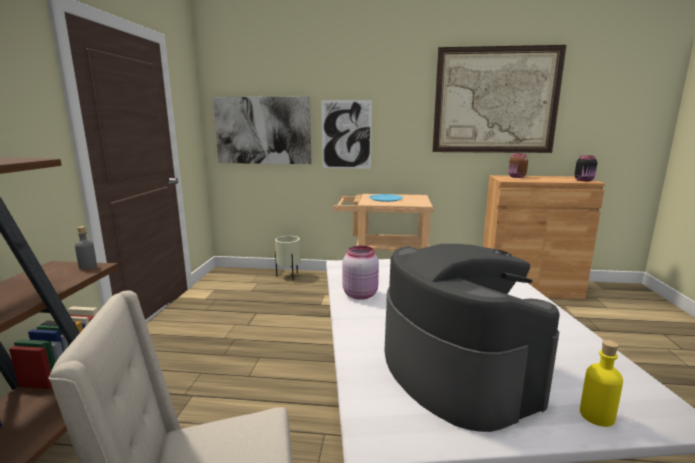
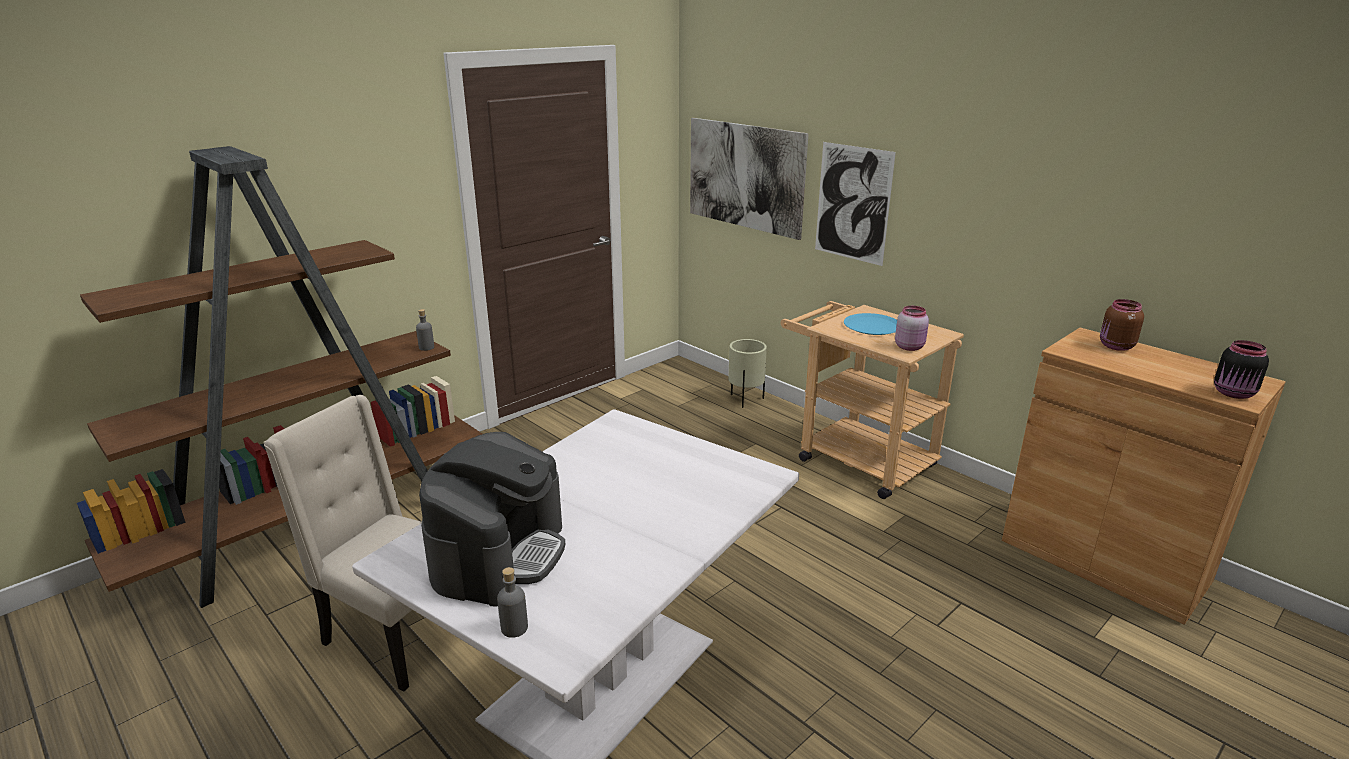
camera: 40 degrees right, 10 degrees up
(360, 294) = (565, 460): pink jar -> pink jar (910, 347)
(495, 101) = (1113, 186): picture -> none
(596, 415) = (514, 628): yellow bottle -> grey bottle

